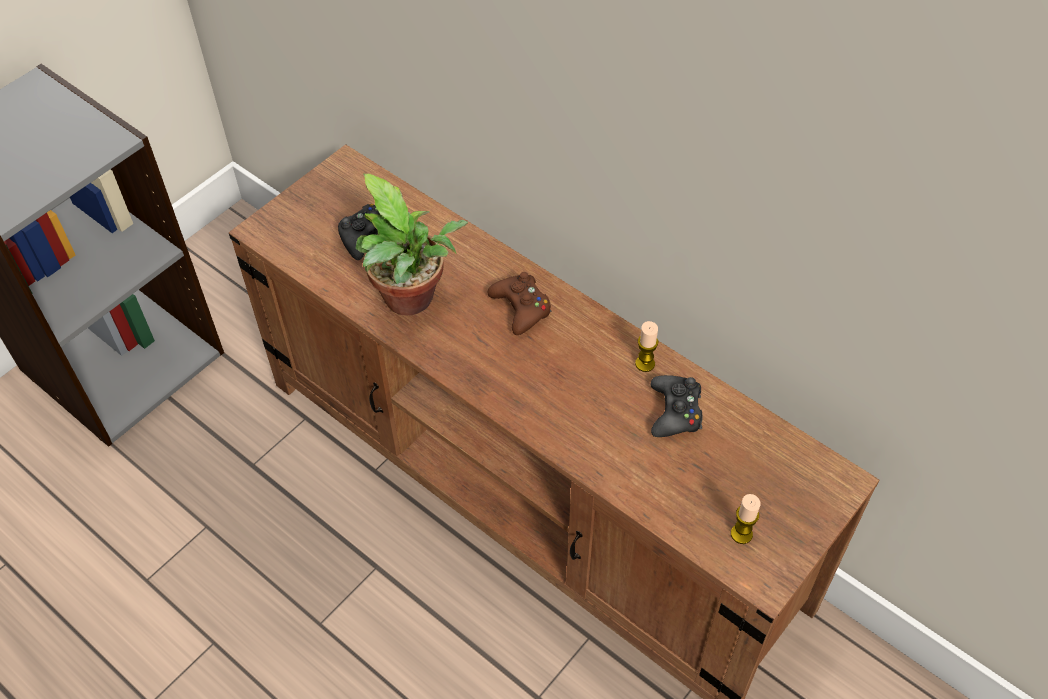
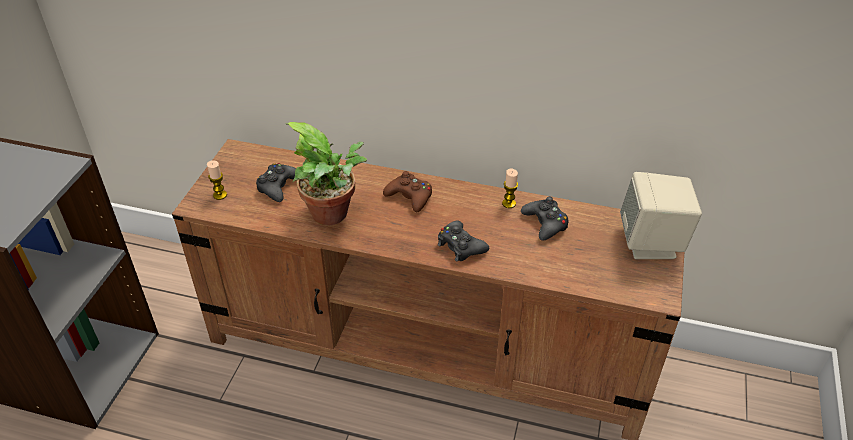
camera: 25 degrees left, 10 degrees down
(544, 405) = (460, 246): none -> black game controller
(741, 534) = (630, 276): candle -> candle (220, 195)
(805, 495) = (651, 243): none -> beige speaker

